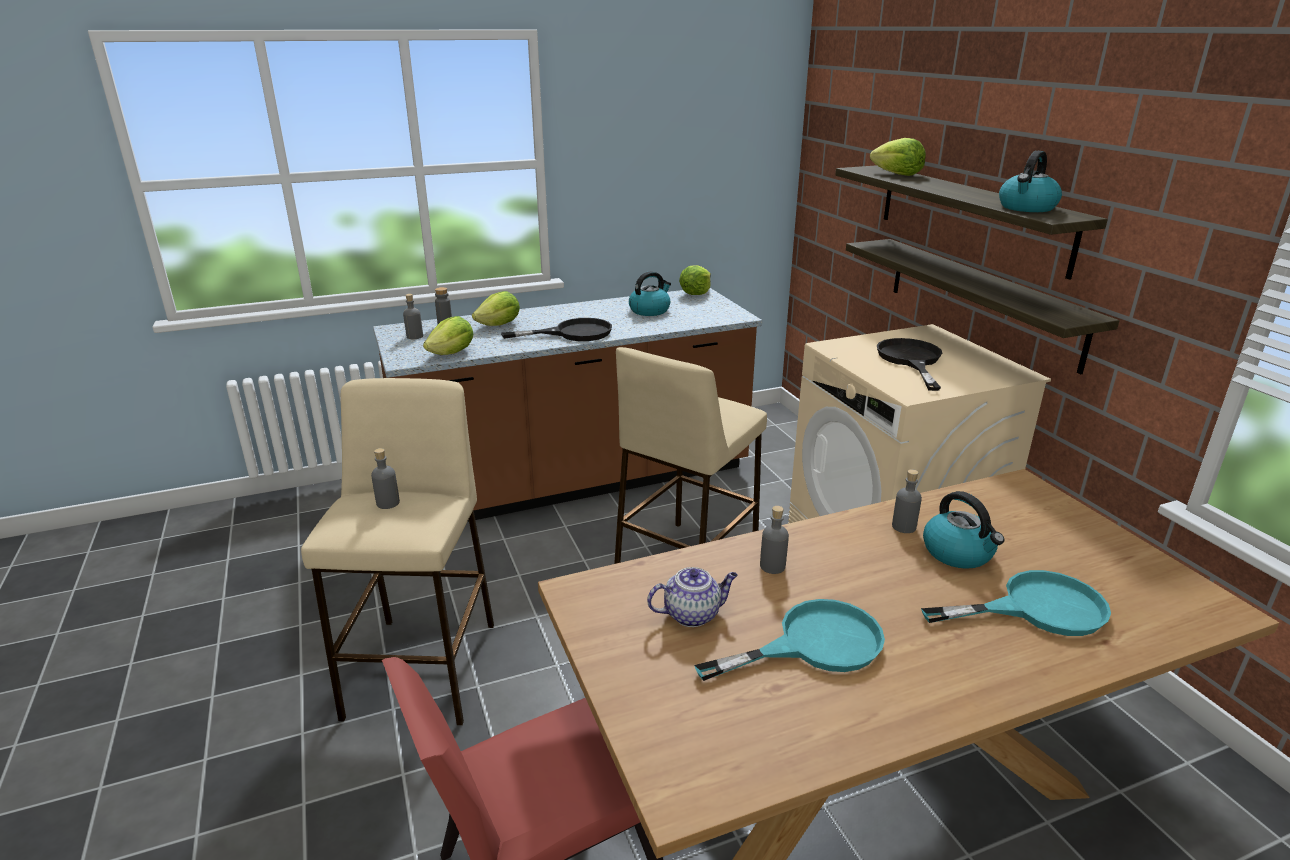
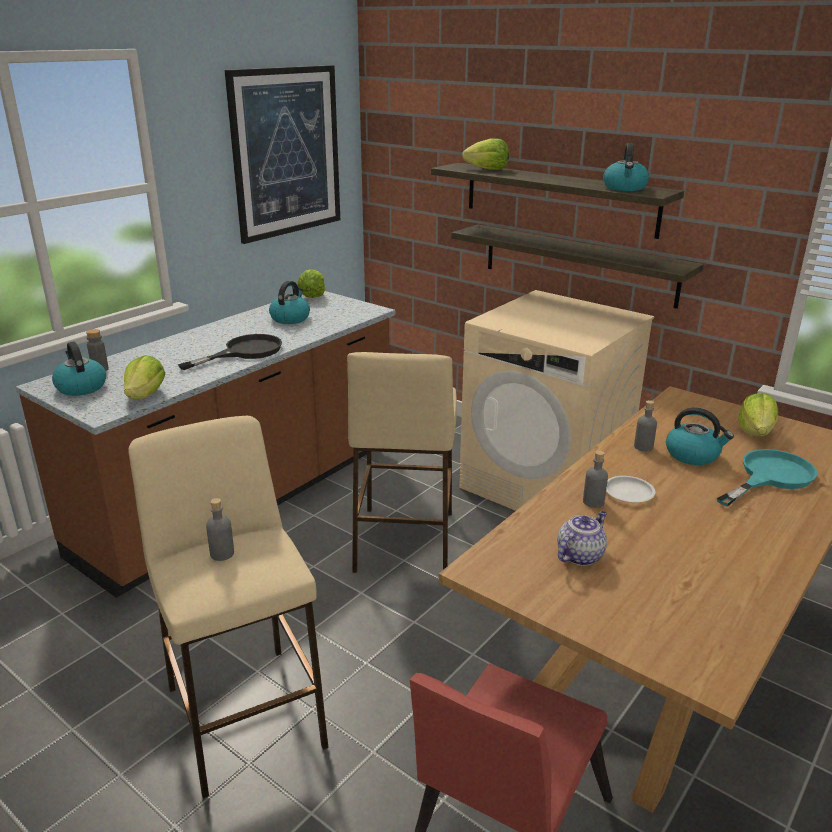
camera: 30 degrees left, 0 degrees up
(414, 336) = (81, 387): grey bottle -> kettle
(499, 325) = (160, 358): lettuce -> lettuce (756, 432)
(701, 141) = (286, 152): none -> picture
(813, 644) = (677, 546): turquoise frying pan -> none
(826, 570) = (629, 493): none -> white plate
(911, 360) = (554, 320): black frying pan -> none

